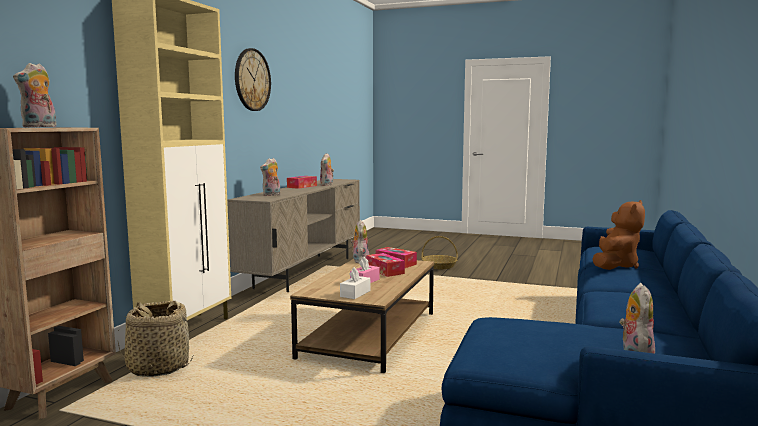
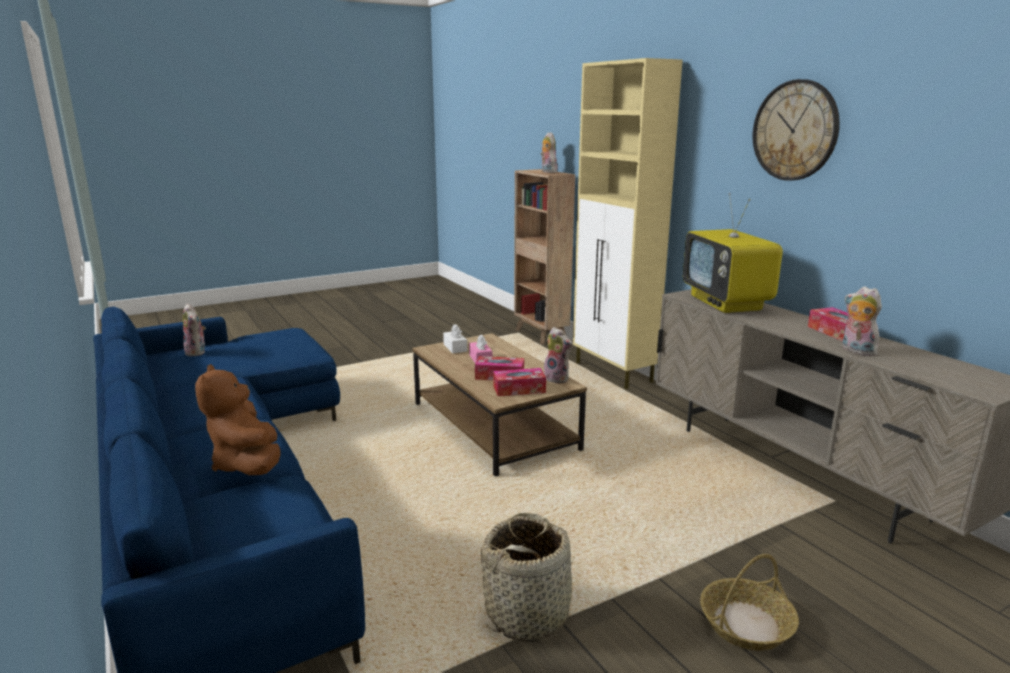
camera: 130 degrees right, 10 degrees up
(158, 367) = (545, 355): basket -> basket (528, 613)
(271, 195) = (726, 303): plush toy -> television

